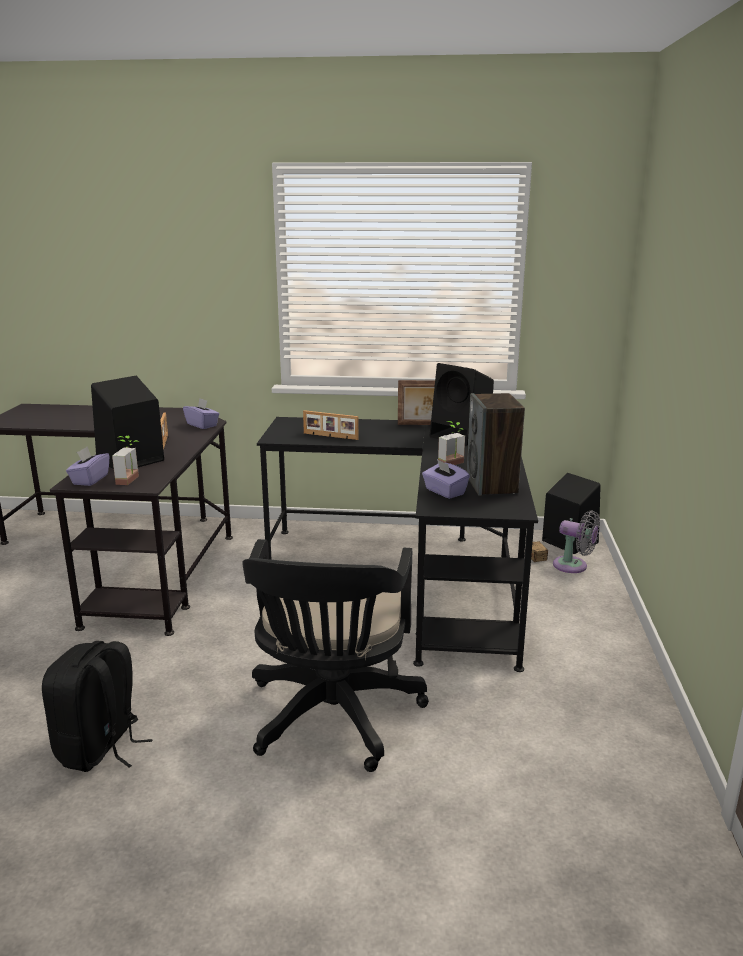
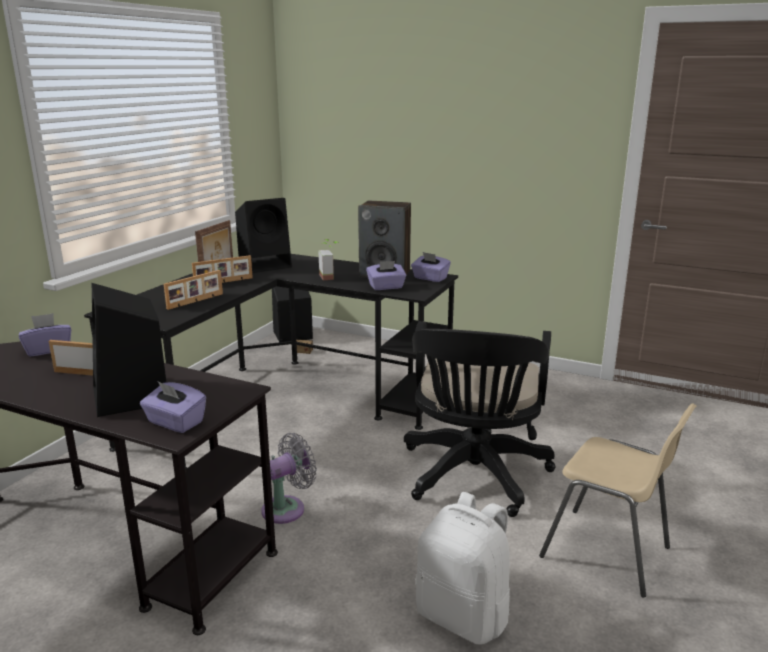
camera: 70 degrees left, 0 degrees up
(100, 748) = (464, 616): black backpack -> white backpack
(132, 480) = (211, 397): potted plant -> none
(215, 846) = (608, 553): none -> beige chair
(332, 719) = (473, 477): black office chair -> black office chair turned 75 degrees clockwise
(391, 434) = (224, 282): none -> picture frame
(503, 507) = (430, 278): none -> purple tissue box
(573, 566) = (330, 344): grey fan -> grey fan (287, 508)

